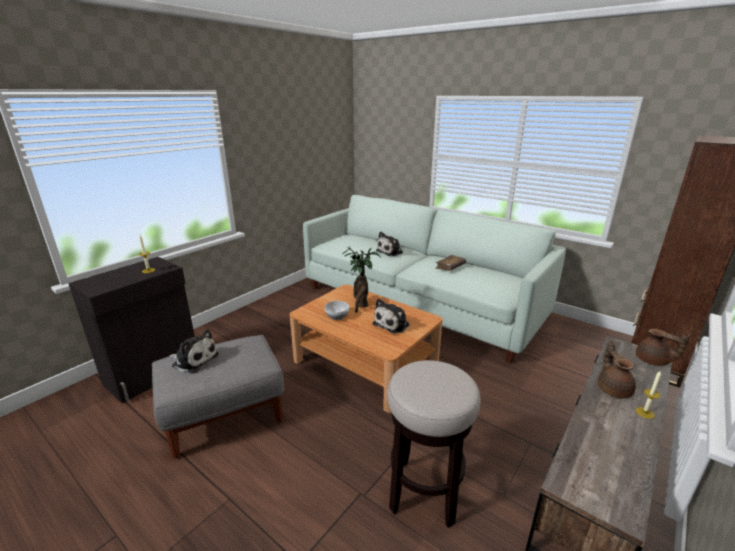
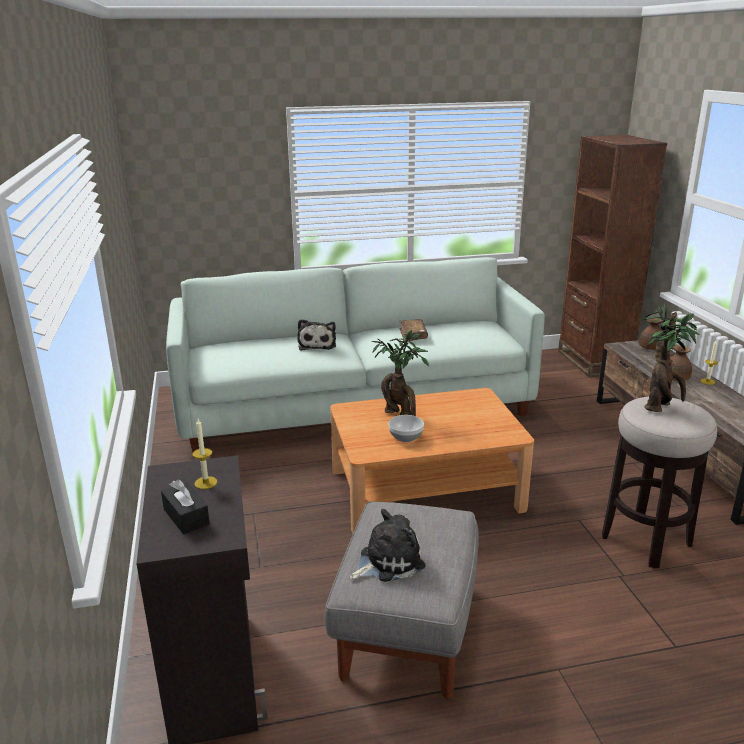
camera: 50 degrees left, 0 degrees up
(113, 277) = (186, 517): none -> black tissue box
(393, 324) = (467, 415): plush toy -> none
(437, 375) = (661, 406): none -> potted plant

